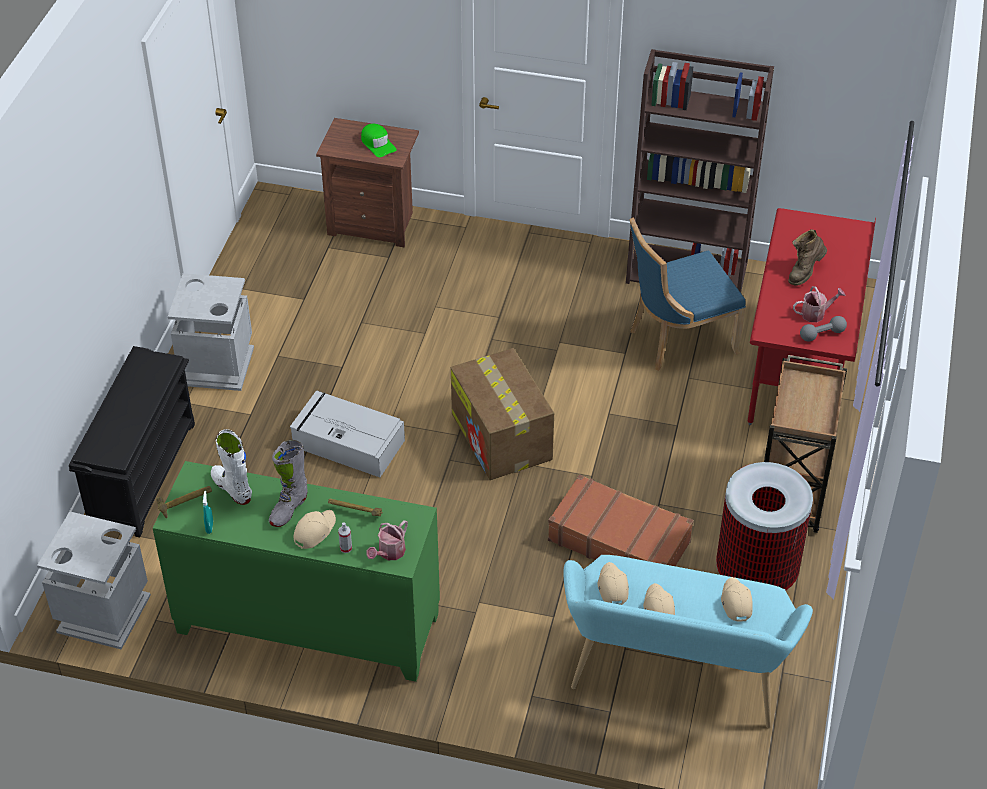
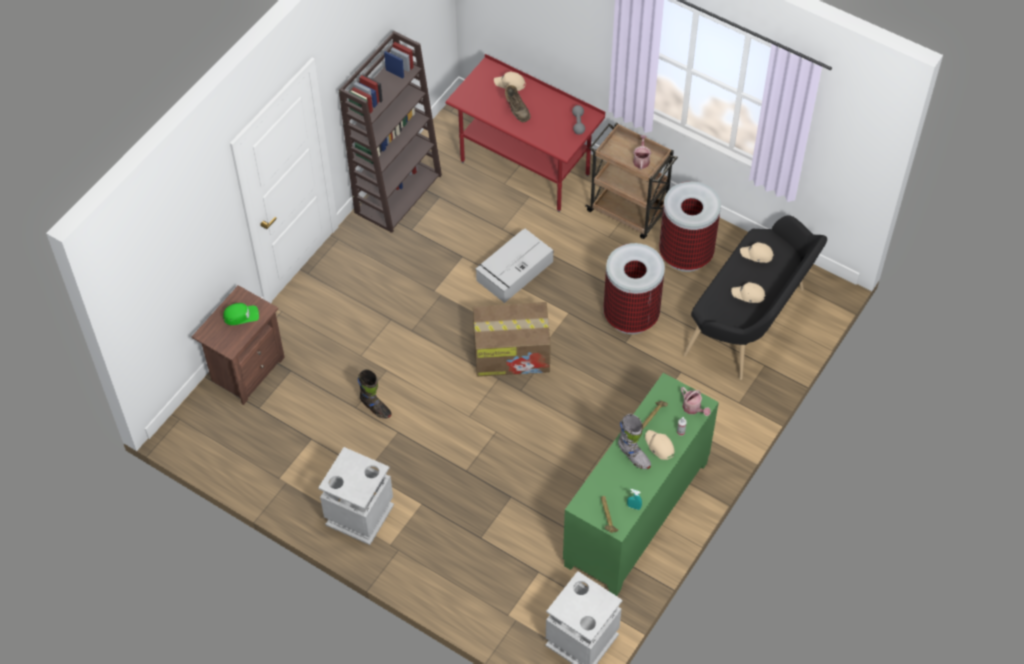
camera: 70 degrees left, 10 degrees up
(142, 473) = (453, 589): black shoe rack -> none
(232, 488) = (602, 486): white boot -> none
(347, 443) = (478, 448): grey storage box -> grey storage box (513, 272)
(367, 339) = (375, 408): none -> black boot
(612, 587) = (723, 313): beige cap -> beige cap (510, 84)
(619, 540) = (631, 316): brown suitcase -> trash can
(675, 678) = (751, 323): turquoise bench -> black bench
(678, 340) = (463, 222): blue chair -> none
(816, 313) = (558, 119): watering can -> watering can (641, 160)

